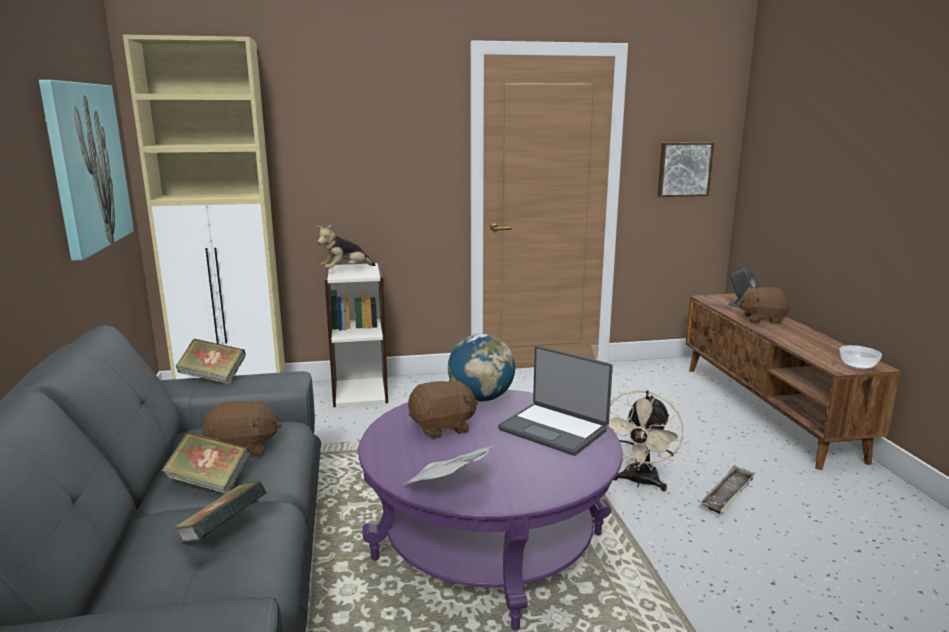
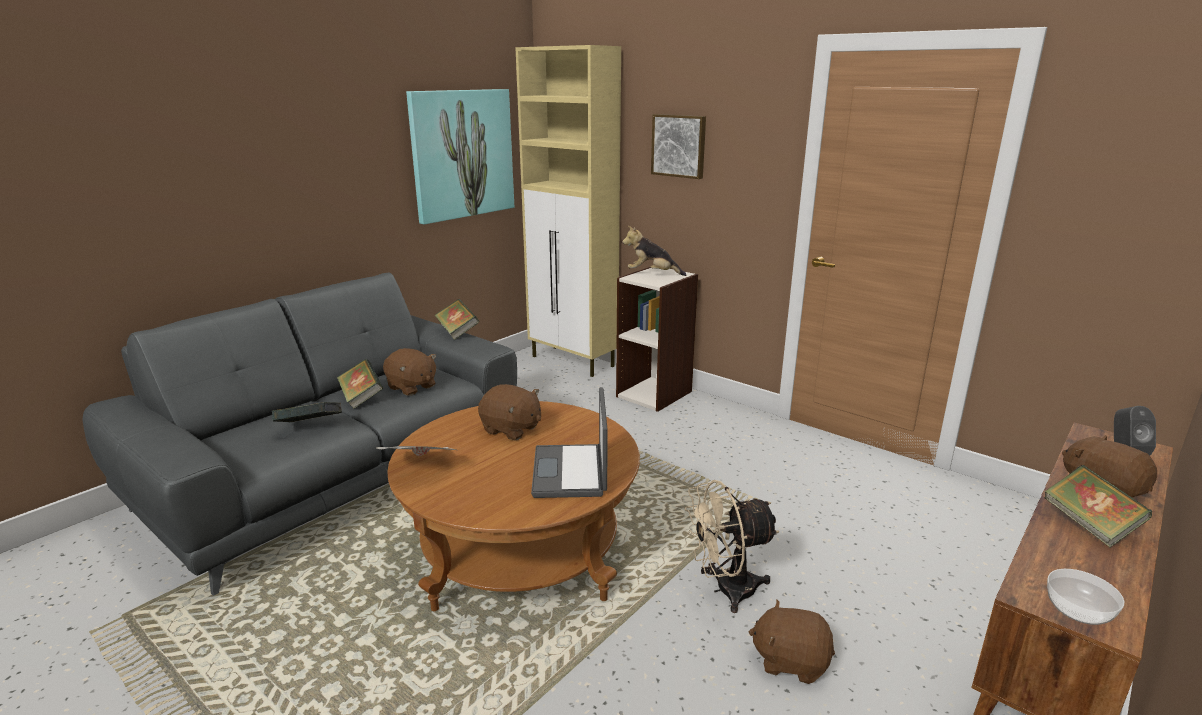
camera: 50 degrees right, 5 degrees up
(481, 398) = (585, 422): globe -> none
(488, 546) = (521, 551): purple coffee table -> brown coffee table
(684, 169) = (1125, 228): picture -> picture (679, 146)
(728, 494) = (790, 661): tray -> brown plush toy
(789, 333) = (1089, 525): none -> book

